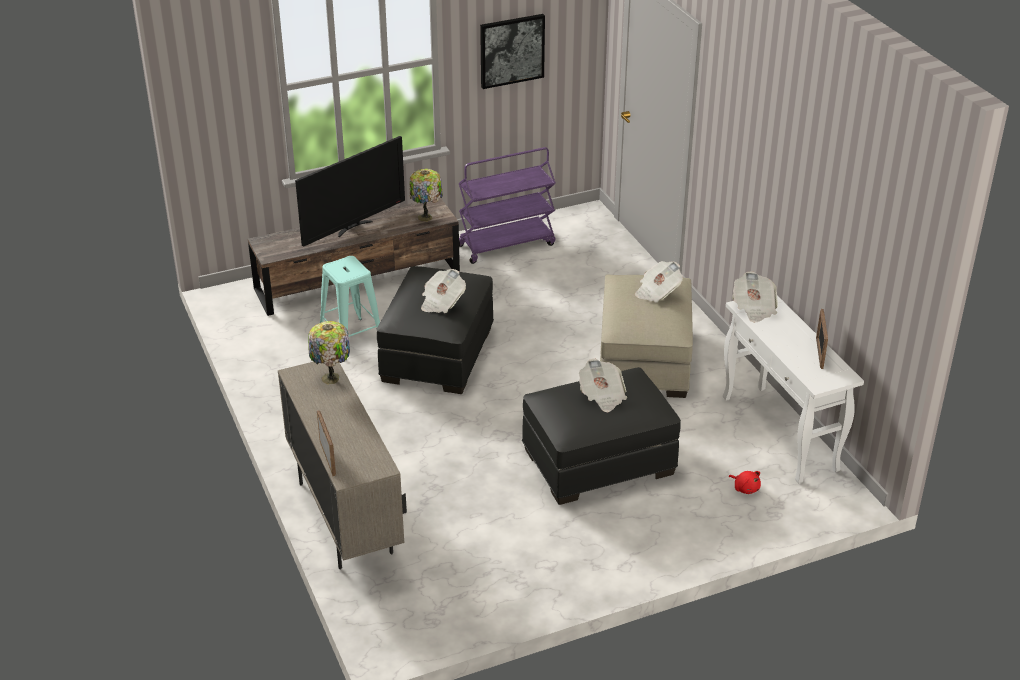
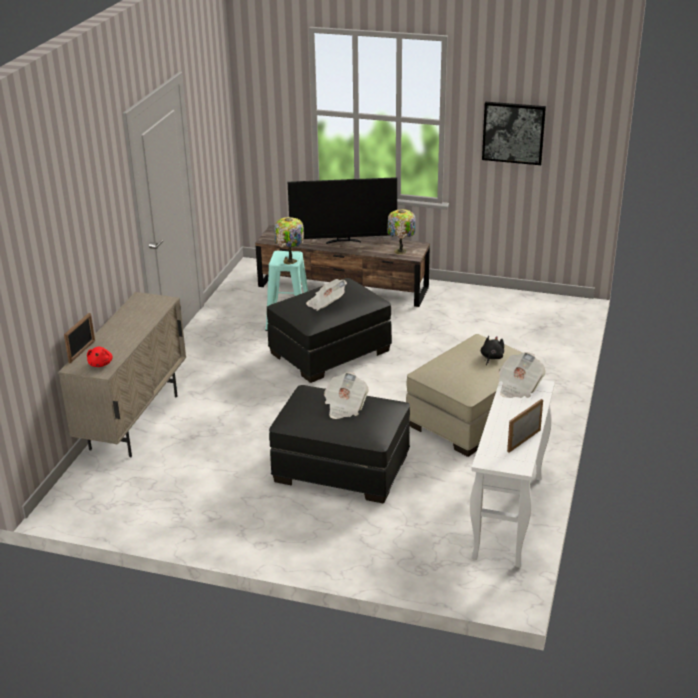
camera: 40 degrees right, 5 degrees down
(331, 379) = (155, 309): table lamp -> table lamp (289, 261)
(506, 244) = (476, 302): purple cart -> none
(657, 292) = (491, 357): newspaper -> black plush toy
(745, 488) = (424, 540): red plush toy -> red plush toy (101, 364)

